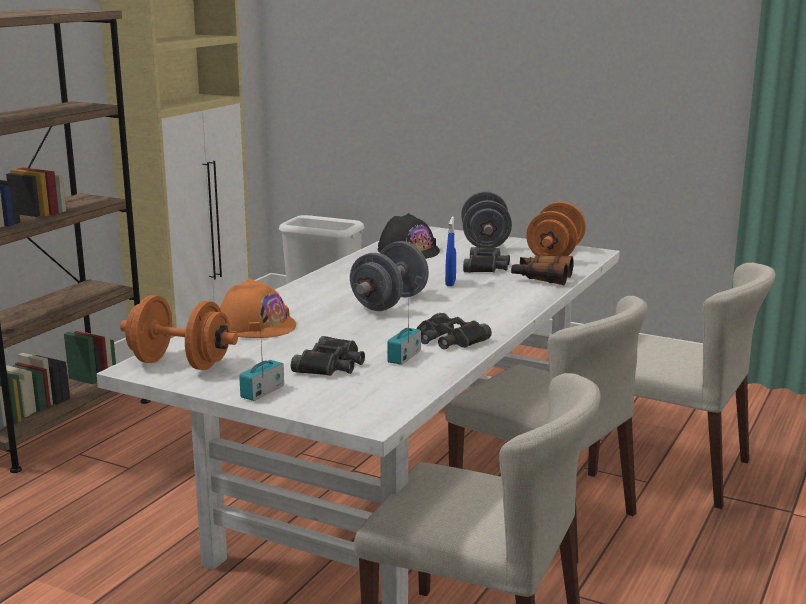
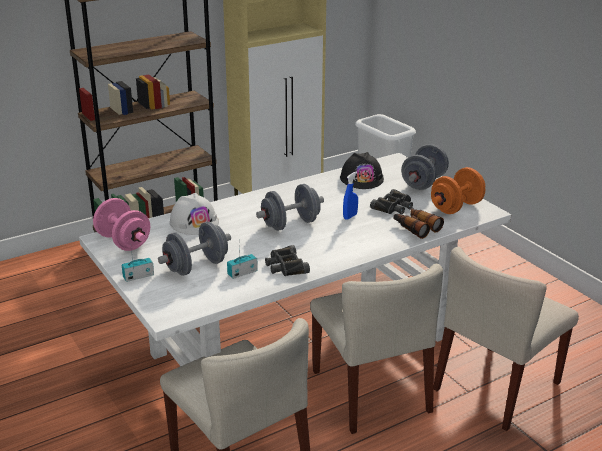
camera: 30 degrees right, 10 degrees up
(180, 364) = (123, 242): orange dumbbell -> pink dumbbell
(256, 325) = (194, 222): orange hard hat -> white hard hat
(331, 365) = (196, 267): black binoculars -> grey dumbbell
(671, 468) = (497, 387): beige chair -> beige chair turned 75 degrees clockwise

